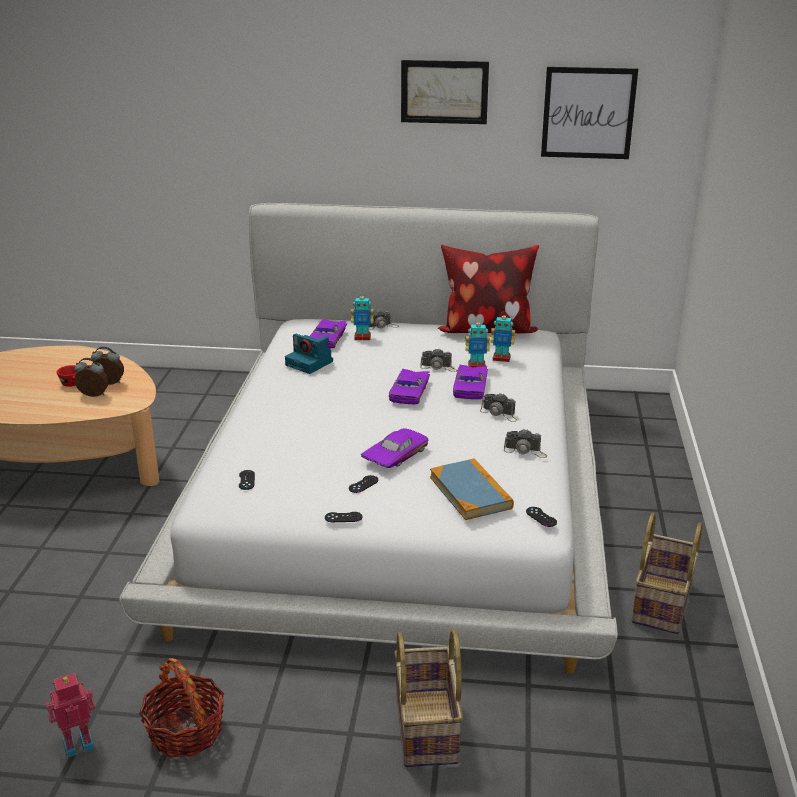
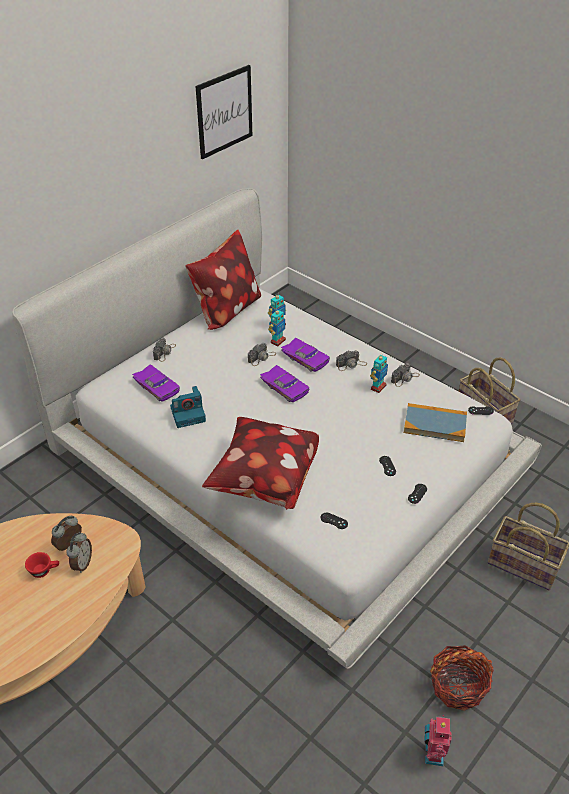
camera: 55 degrees left, 15 degrees up
(93, 396) = (82, 564): alarm clock -> alarm clock turned 150 degrees clockwise
(262, 427) = (263, 481): none -> pillow
(362, 337) = (174, 369): toy robot -> toy robot (378, 387)
(393, 455) = (363, 435): purple toy car -> none
(444, 92) = (130, 137): picture -> none

